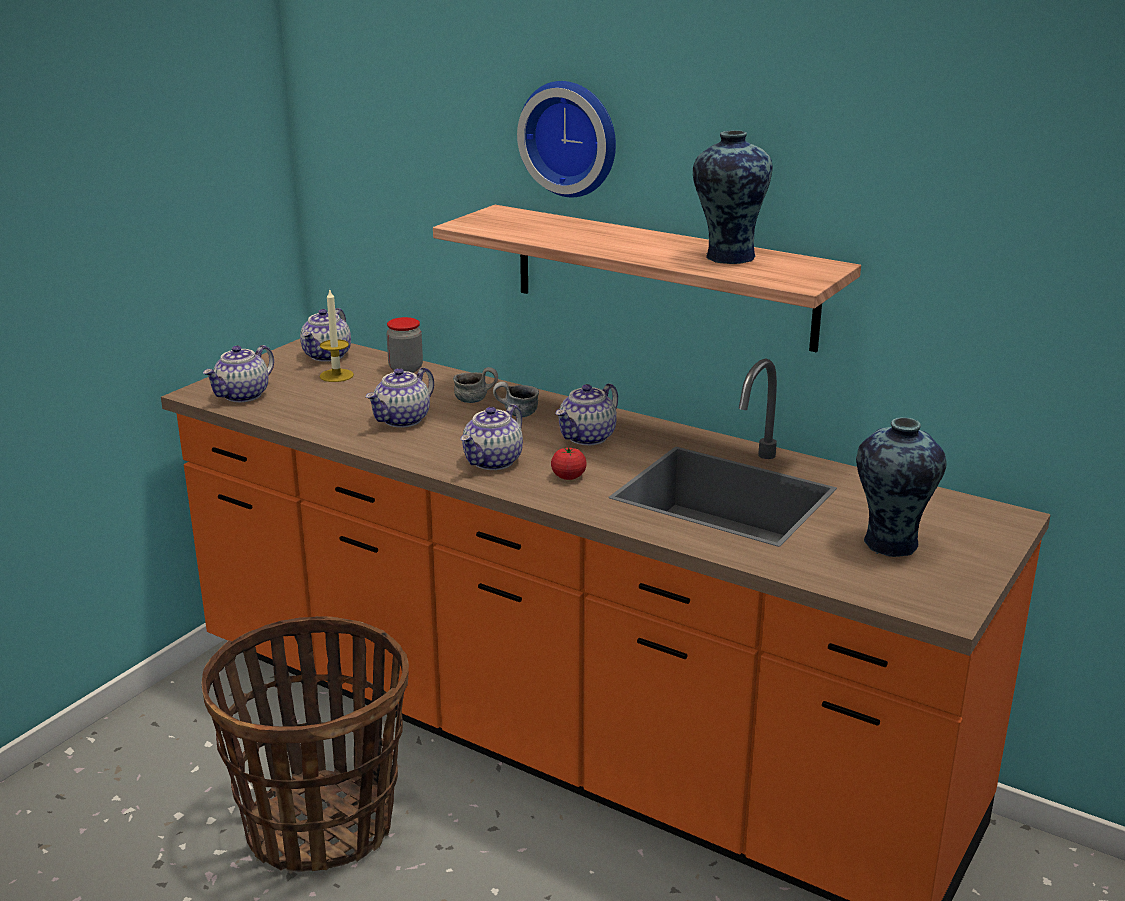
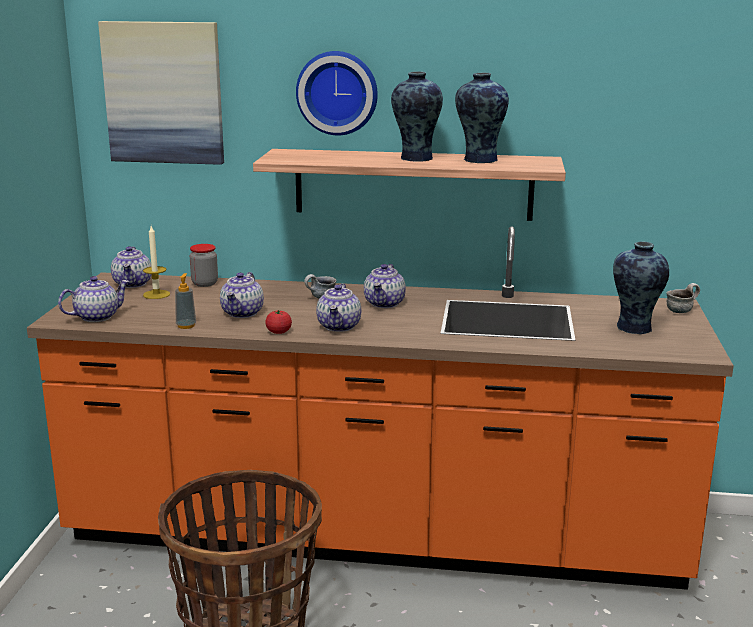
camera: 25 degrees left, 5 degrees down
(243, 396) = (97, 317): teapot -> teapot turned 135 degrees counterclockwise
(321, 426) = (186, 326): none -> soap dispenser
(378, 118) = (164, 93): none -> picture
(476, 400) = (280, 294): mug -> mug (681, 311)
(568, 476) = (400, 326): tomato -> tomato (278, 332)
(645, 243) = (415, 158): none -> vase

